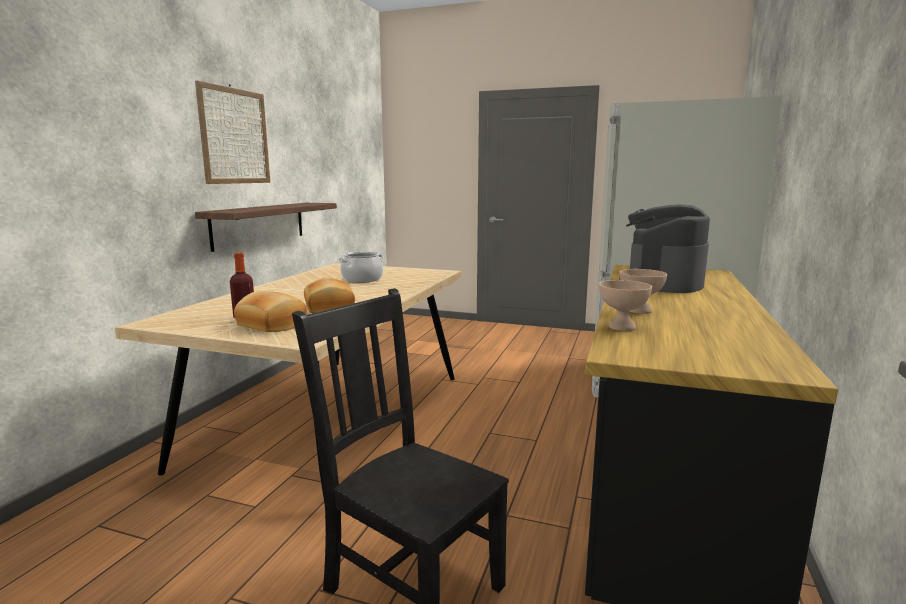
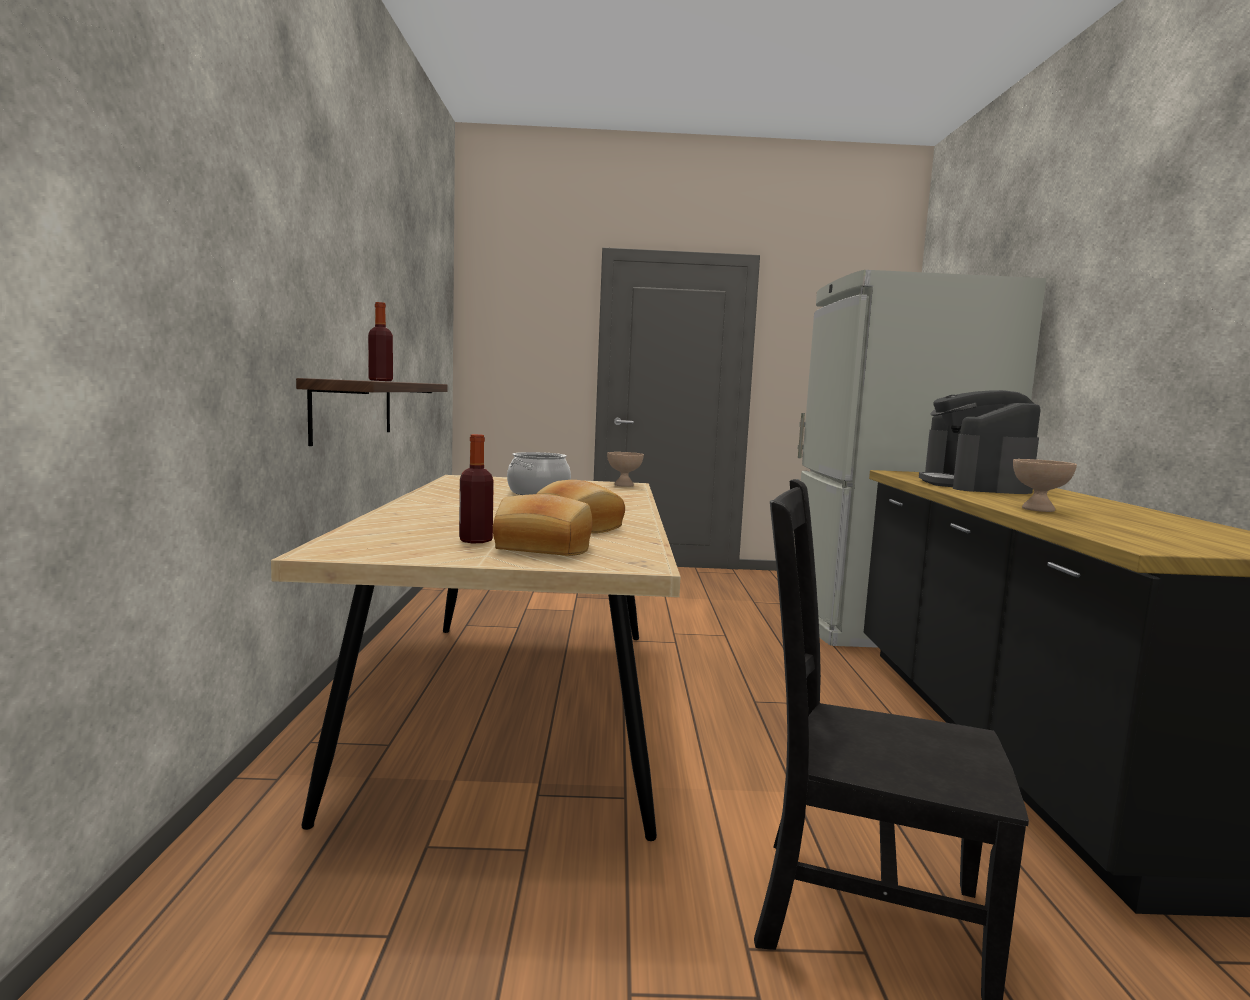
camera: 20 degrees left, 5 degrees down
(234, 134) = (336, 262): picture -> none
(263, 208) = (380, 380): none -> bottle
(622, 327) = (1071, 523): beige bowl -> beige bowl (624, 485)

